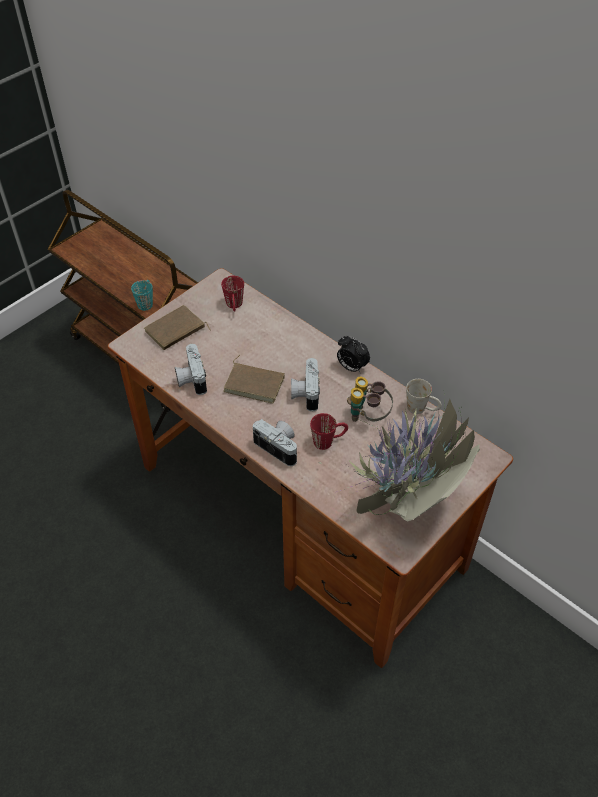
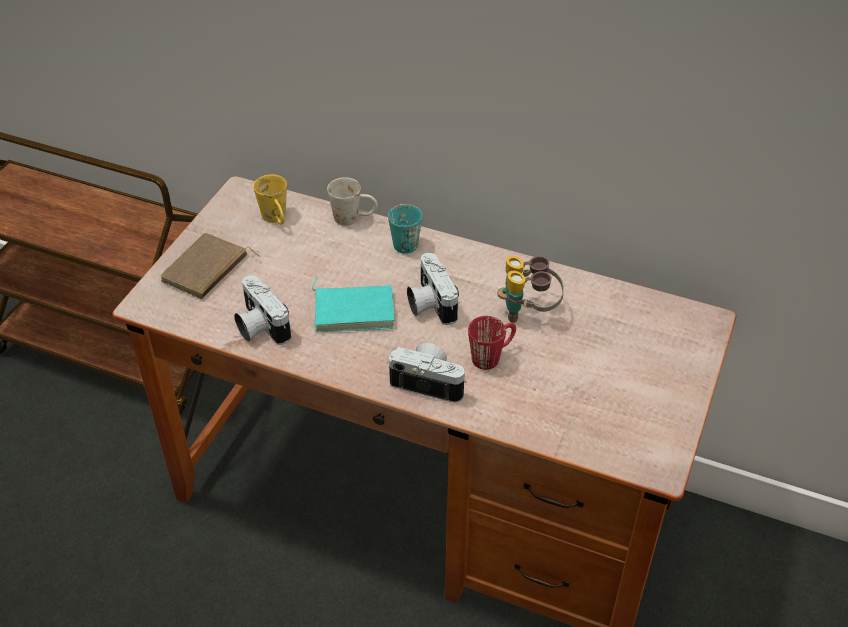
camera: 20 degrees left, 5 degrees down
(146, 302) = (127, 253): turquoise mug -> turquoise mug (403, 240)
(234, 306) = (277, 220): red mug -> yellow mug
(255, 383) = (354, 309): brown book -> turquoise book
(351, 367) = (475, 257): alarm clock -> none
(403, 504) = (631, 408): potted plant -> none
(421, 409) = (592, 284): white mug -> white mug (354, 218)

